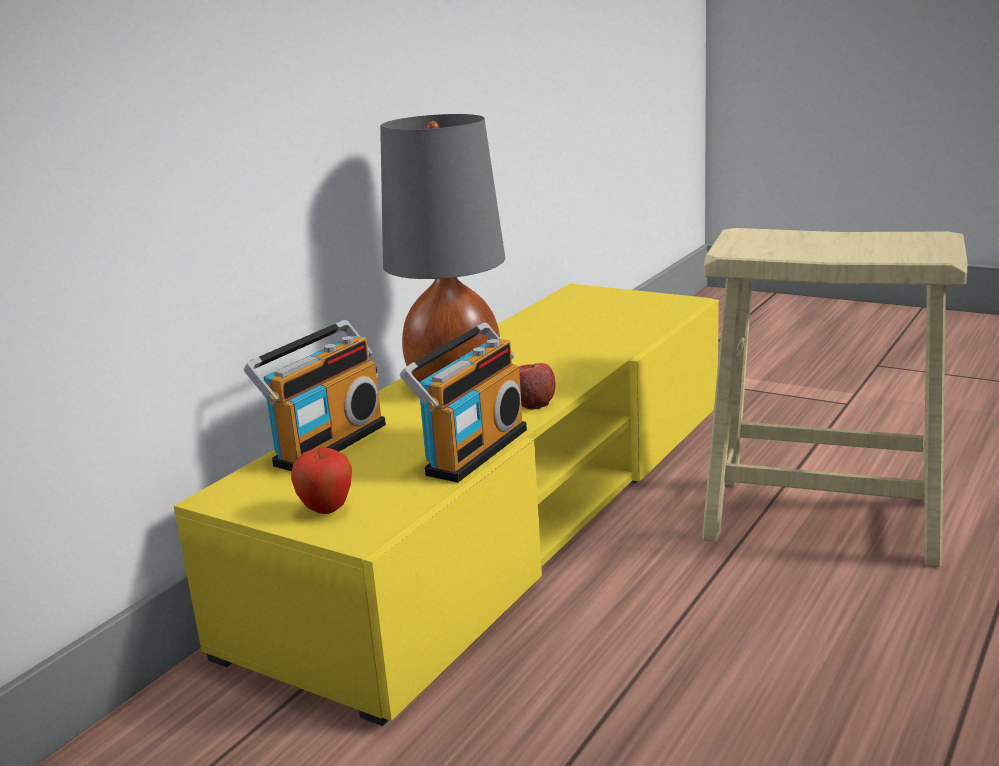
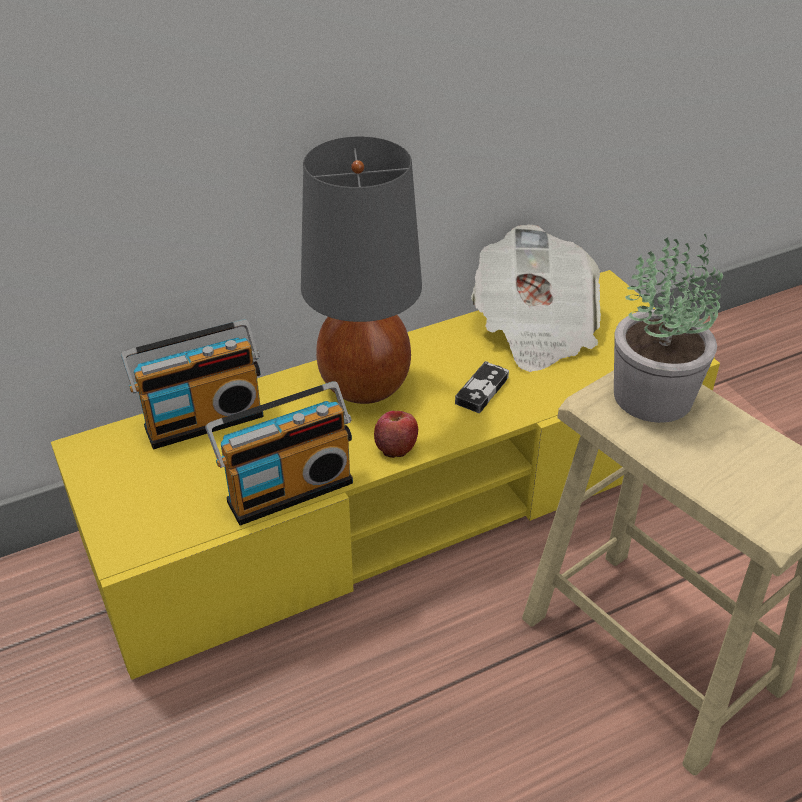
camera: 30 degrees right, 20 degrees up
(326, 510) = (129, 507): apple -> none
(555, 321) = (534, 328): none -> newspaper
(561, 358) = (482, 390): none -> game controller
(763, 238) = (652, 395): none -> potted plant

